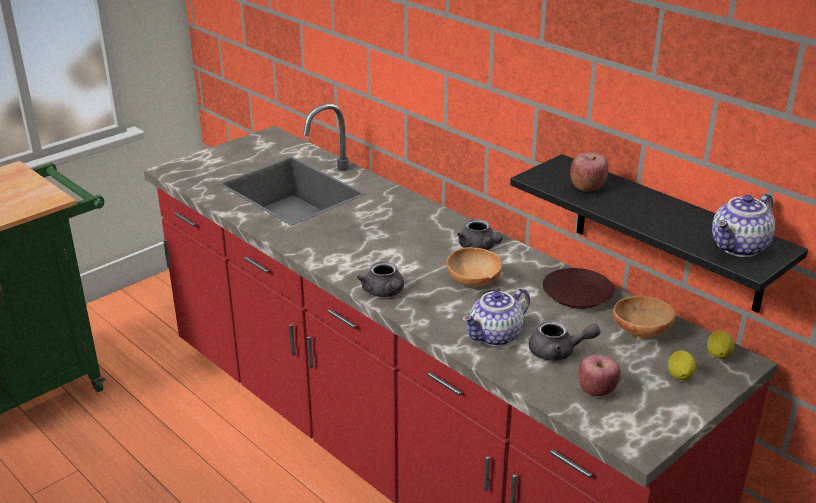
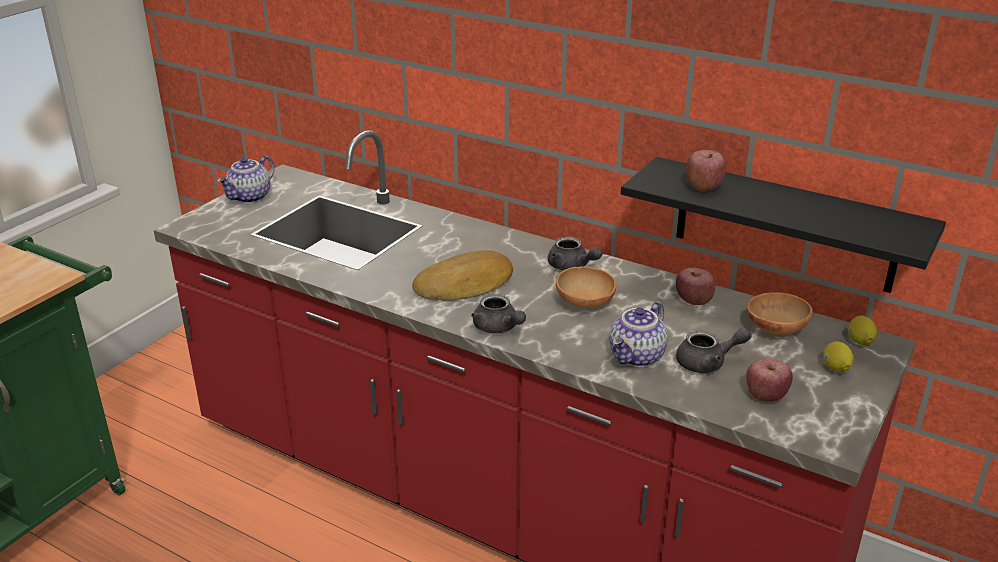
camera: 15 degrees left, 0 degrees up
(376, 251) = (465, 285): none -> bread
(576, 294) = (693, 301): brown plate -> apple
(740, 248) = (886, 229): teapot -> teapot (250, 197)

